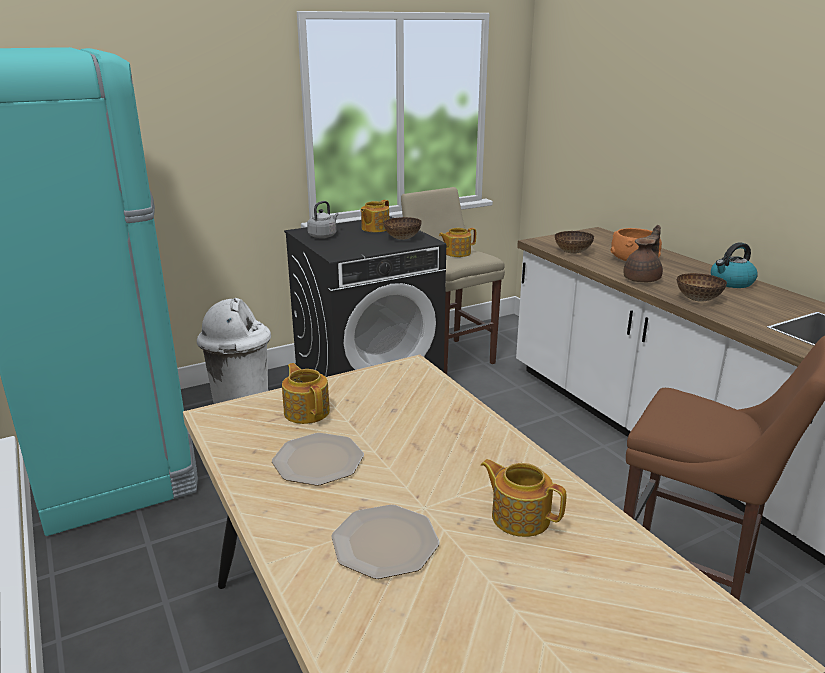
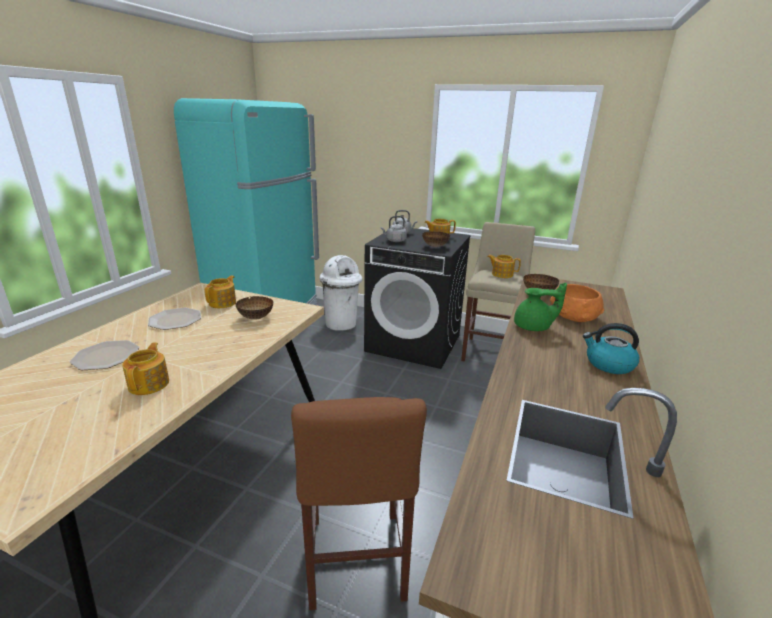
camera: 50 degrees right, 0 degrees up
(346, 247) = (395, 241): none -> grey kettle
(643, 279) = (533, 327): brown teapot -> green teapot
(698, 299) = (530, 357): bowl -> bowl (256, 317)

